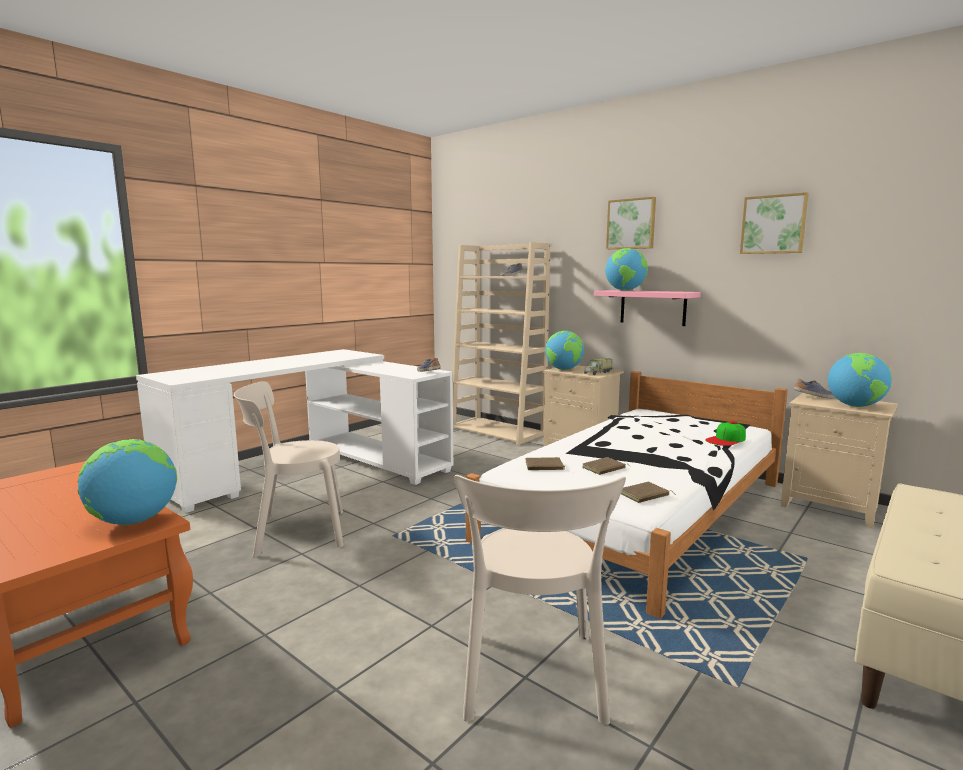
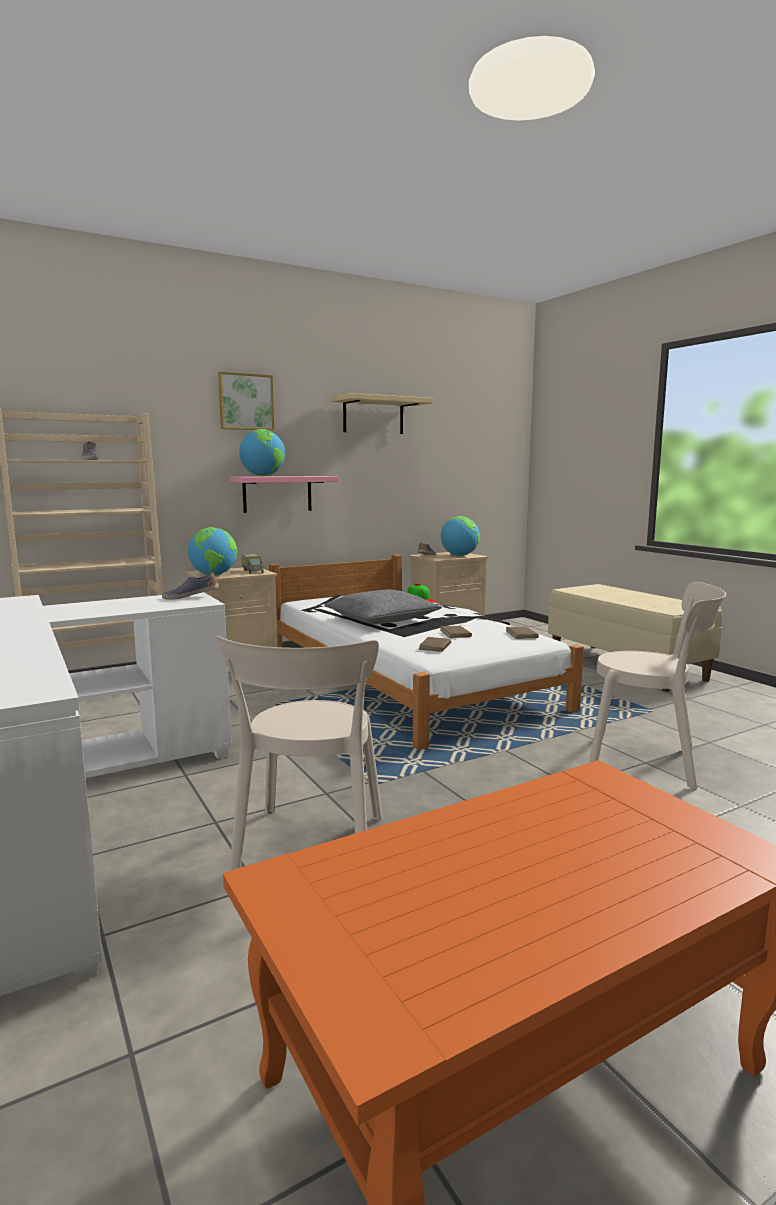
camera: 70 degrees left, 0 degrees up
(133, 521) = (593, 791): globe -> none
(618, 439) = (381, 619): none -> grey pillow
(773, 224) = (373, 416): picture -> beige shelf

